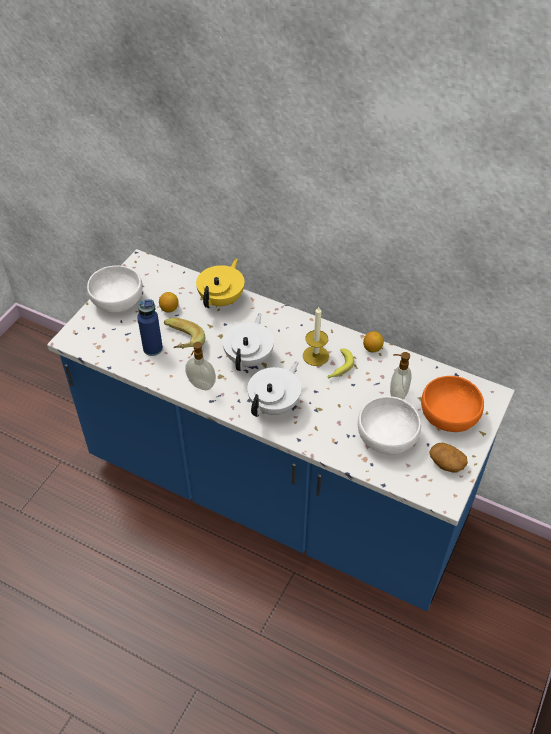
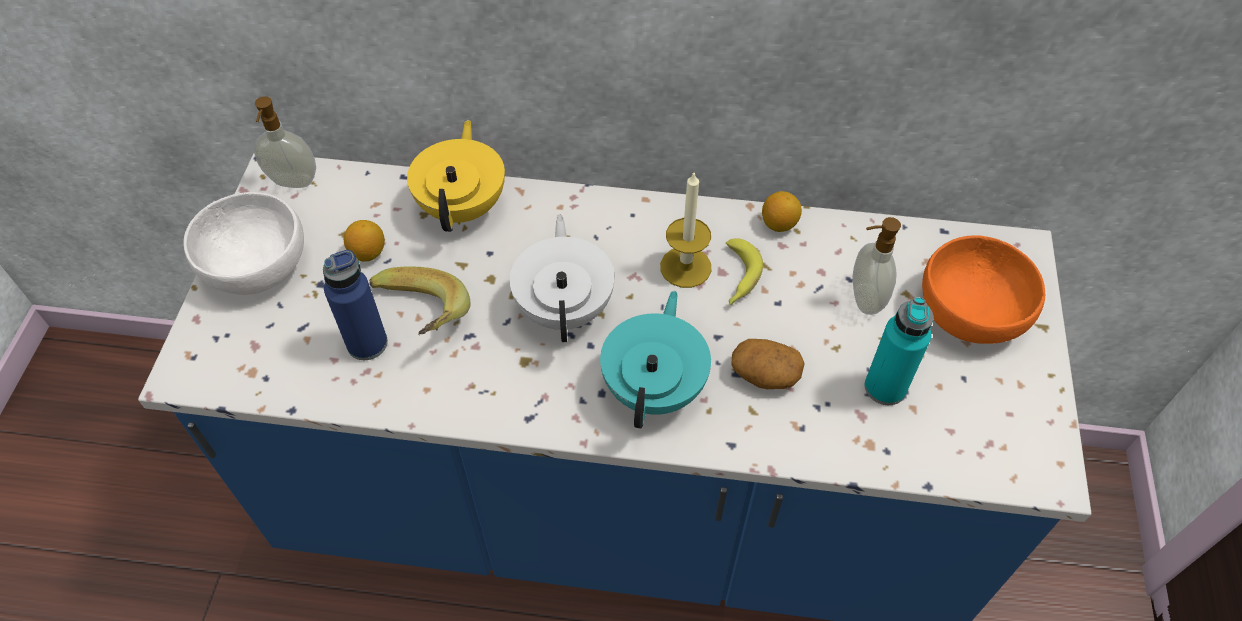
camera: 20 degrees left, 5 degrees up
(201, 385) = (495, 391): soap dispenser -> soap dispenser (293, 182)
(275, 405) = (655, 387): white teapot -> turquoise teapot
(386, 437) = (885, 387): white bowl -> turquoise bottle
(446, 463) = (1013, 405): potato -> potato (764, 374)

